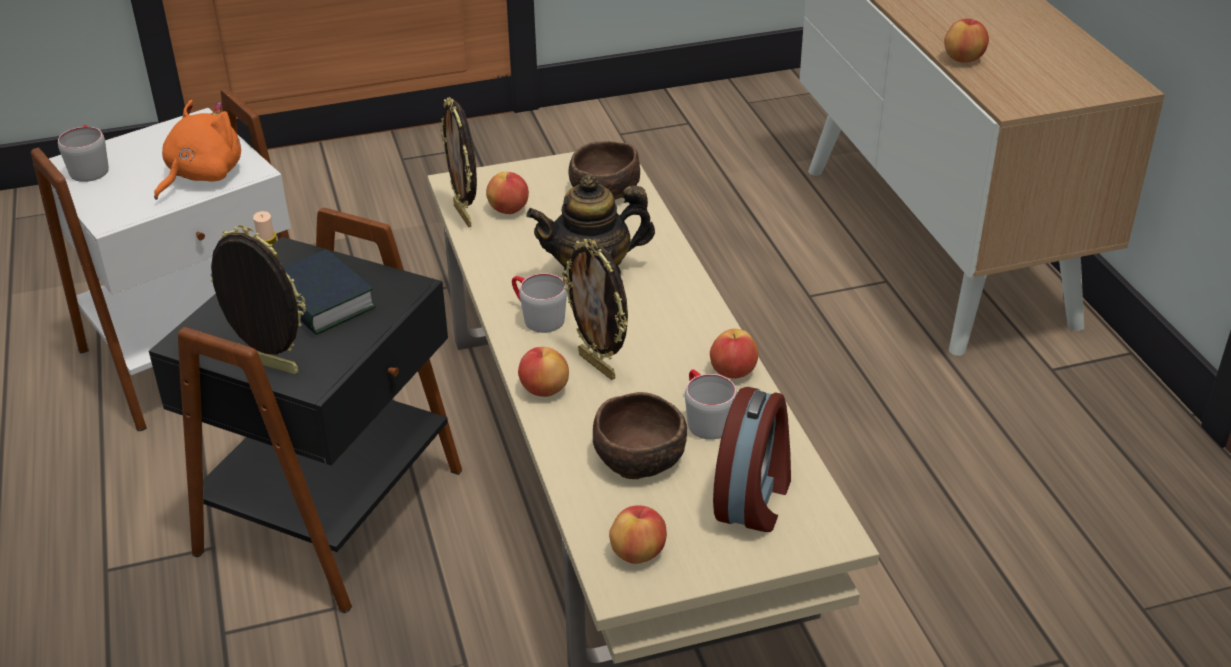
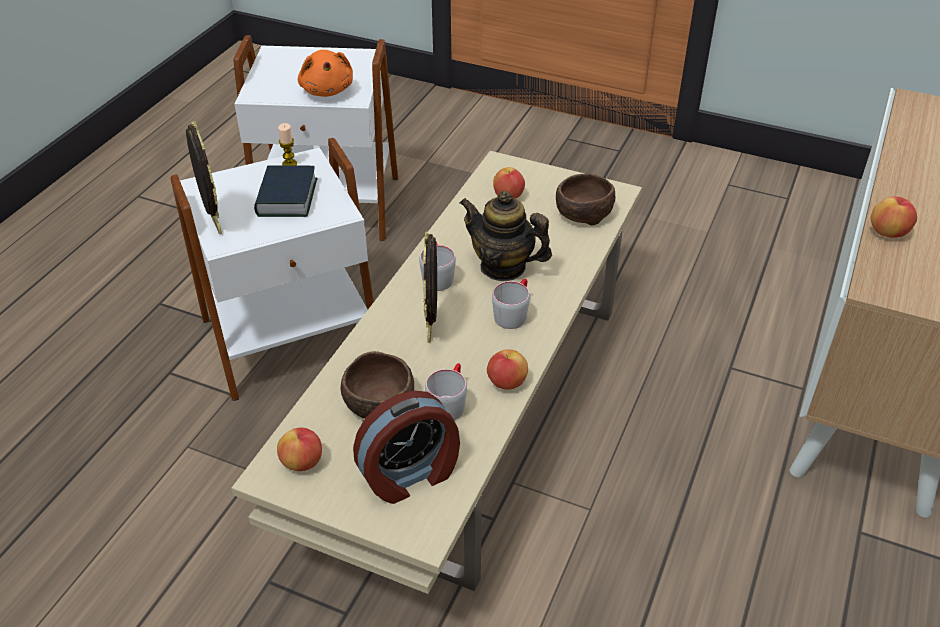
camera: 40 degrees right, 5 degrees up
(89, 167) = (282, 59): grey mug -> grey mug (513, 313)
(201, 176) = (327, 90): orange plush toy -> orange plush toy turned 90 degrees clockwise
(336, 512) = (292, 339): black side table -> white side table
(464, 215) = (478, 187): picture frame -> none
(544, 390) = (382, 325): apple -> none

